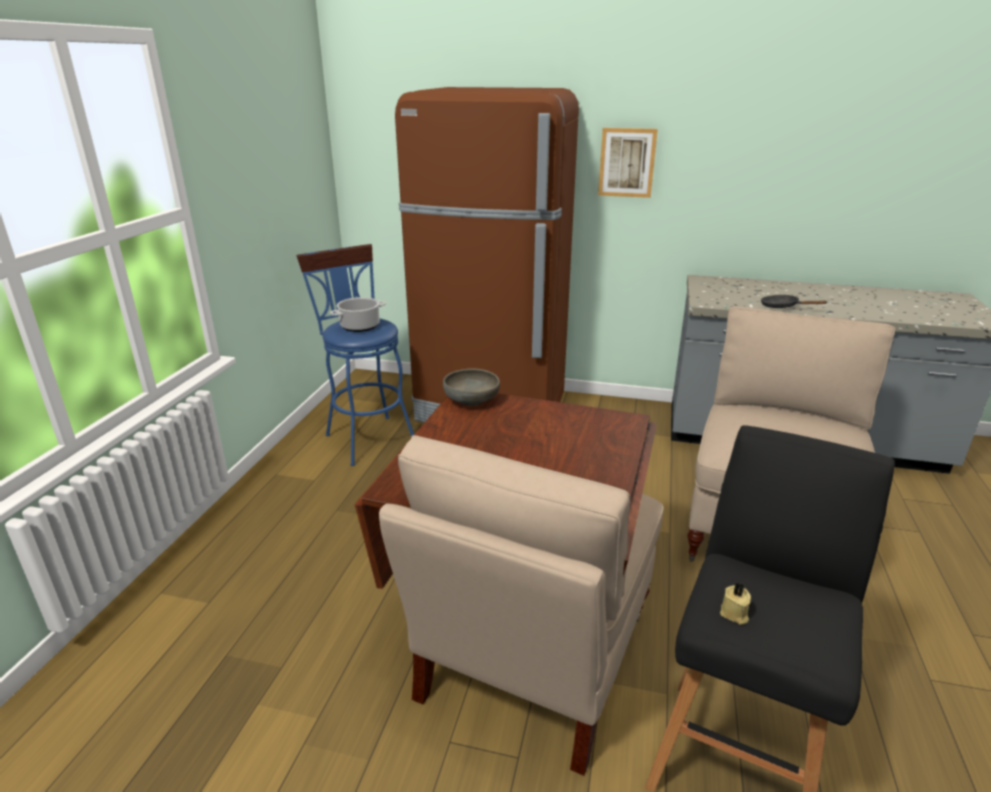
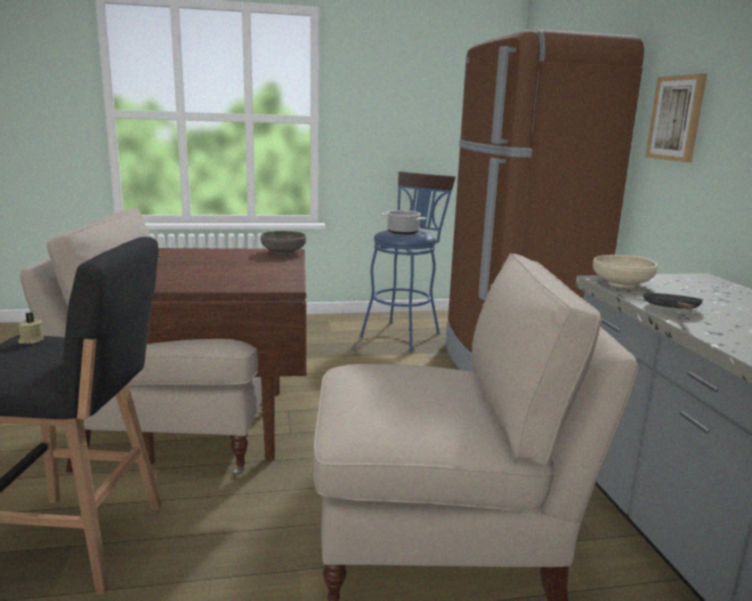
camera: 65 degrees right, 10 degrees down
(719, 302) = (621, 284): none -> beige bowl

